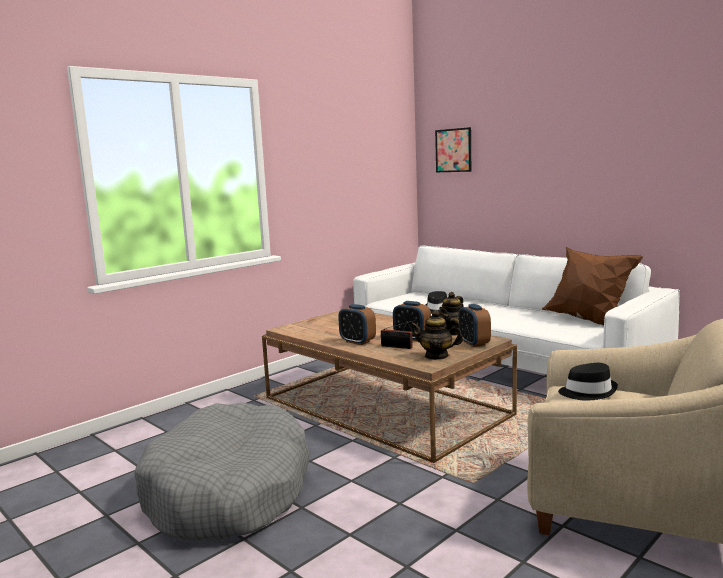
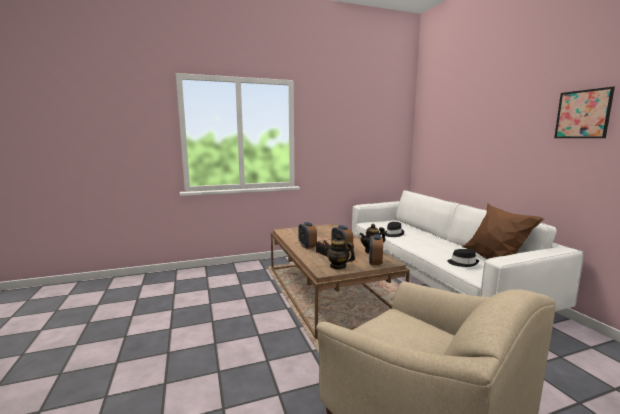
camera: 25 degrees right, 0 degrees up
(229, 492) = (193, 320): grey dog bed -> none
(453, 150) = (434, 127): picture -> picture (582, 114)
(588, 392) = (401, 322): black hat -> black hat (463, 263)

